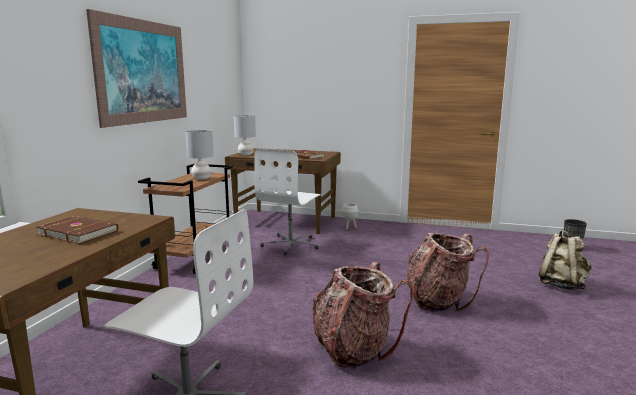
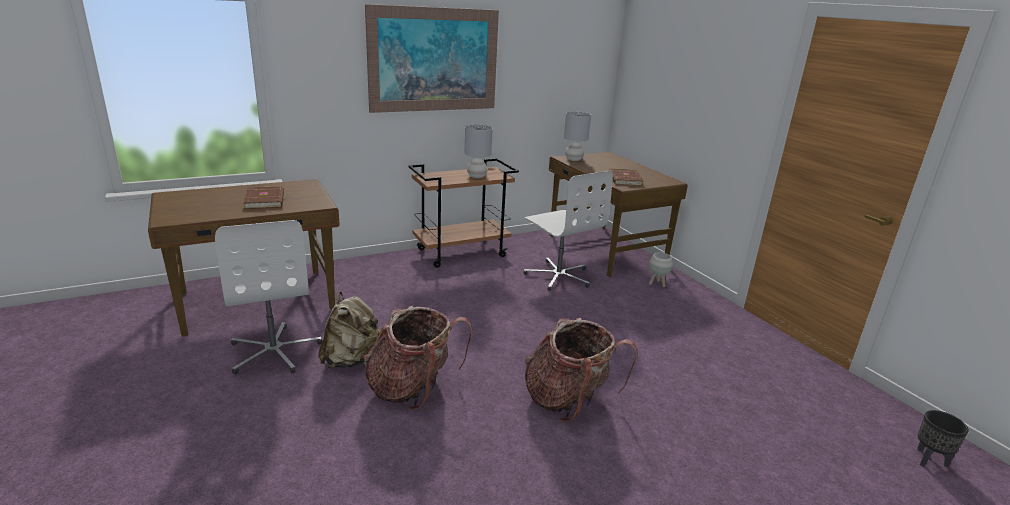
camera: 45 degrees right, 10 degrees up
(291, 245) = (558, 276): white office chair -> white office chair turned 105 degrees counterclockwise
(561, 285) = (761, 481): beige backpack -> beige backpack (351, 360)

